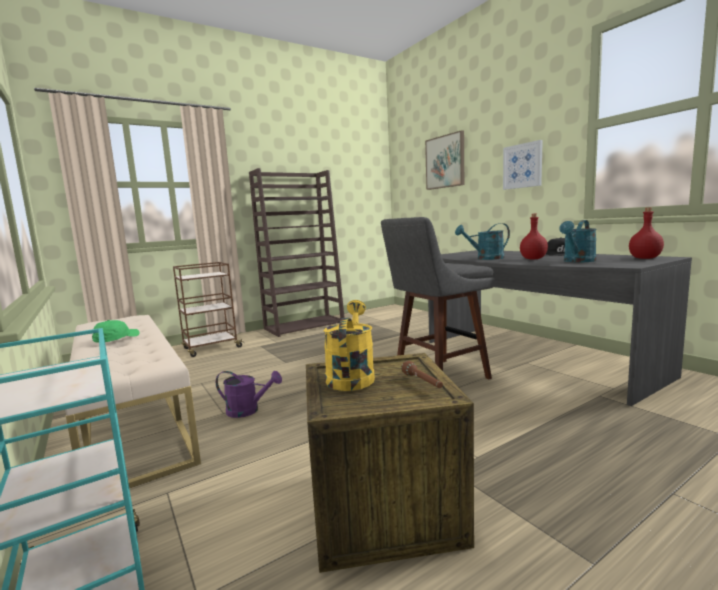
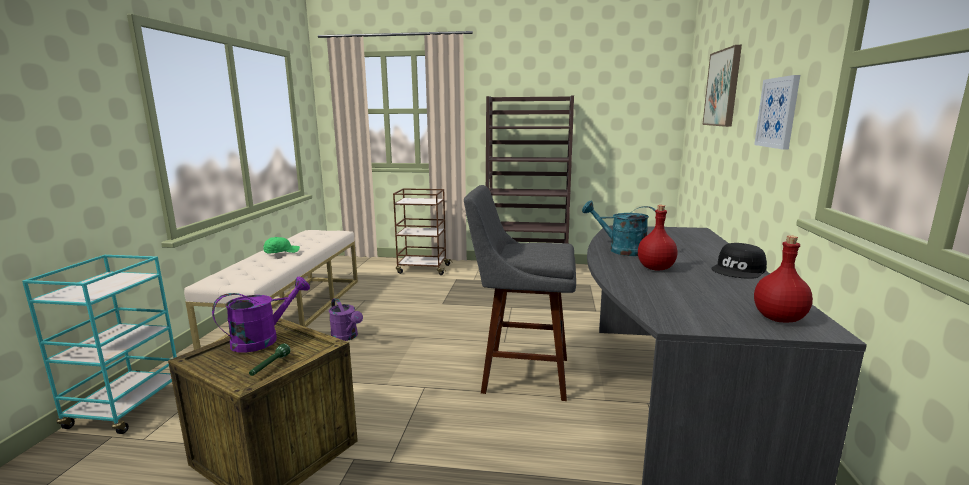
camera: 40 degrees right, 5 degrees up
(351, 376) = (263, 339): yellow watering can -> purple watering can
(422, 382) = (269, 366): brown flashlight -> green flashlight
(577, 261) = (670, 291): turquoise watering can -> none

